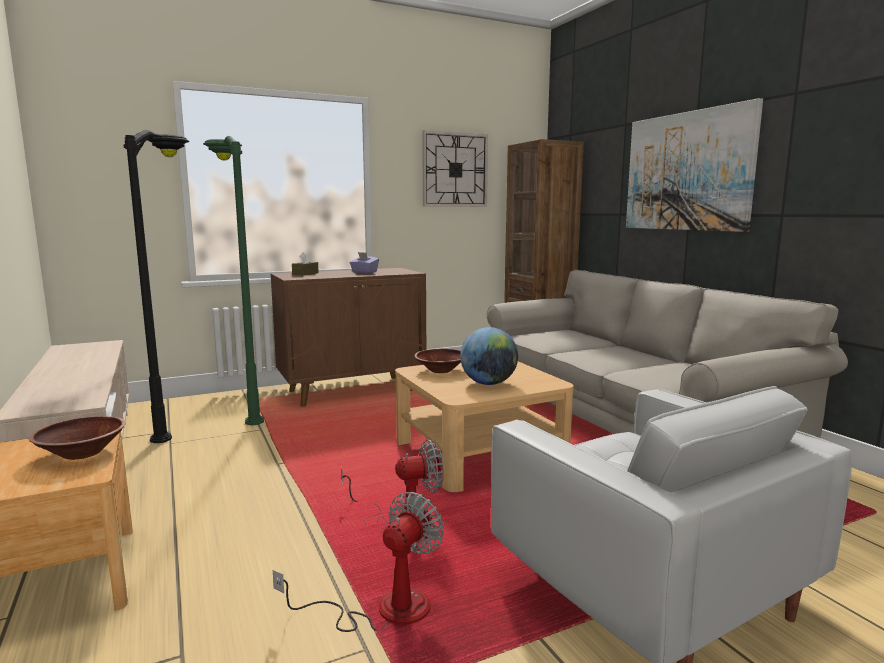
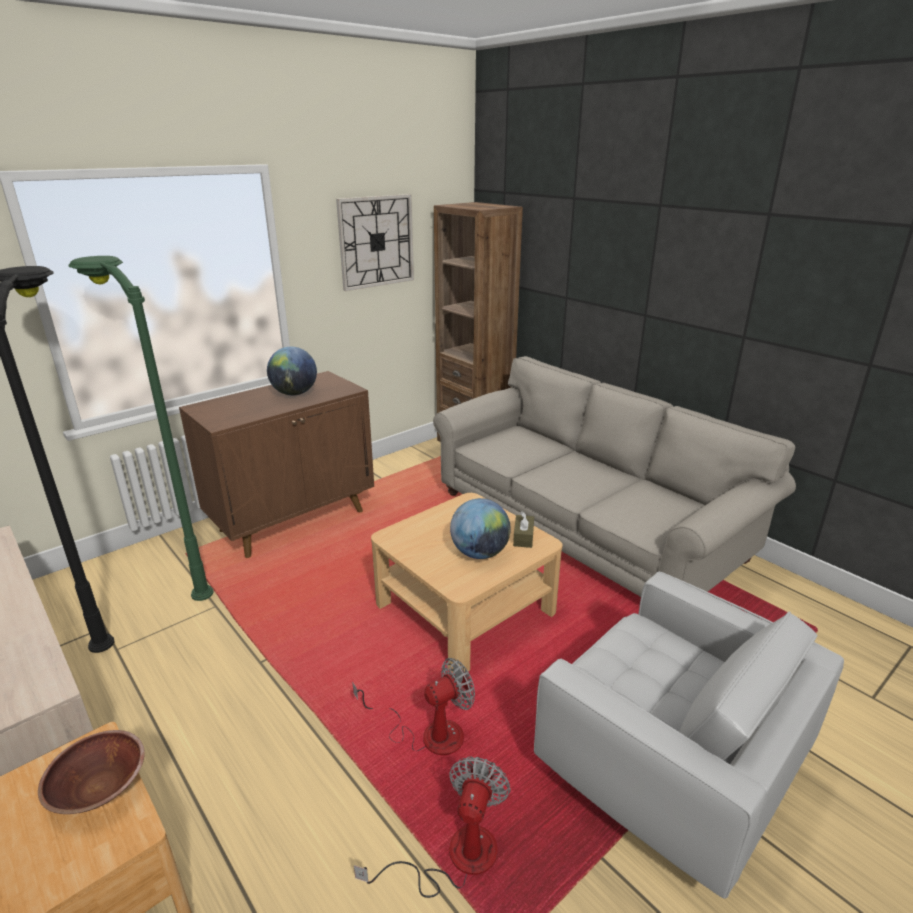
camera: 15 degrees left, 15 degrees up
(305, 274) = (225, 406): brown tissue box -> brown tissue box (523, 537)
(364, 272) = (294, 393): purple tissue box -> globe
(441, 370) = (420, 533): brown bowl -> none
(687, 171) = (646, 270): picture -> none

